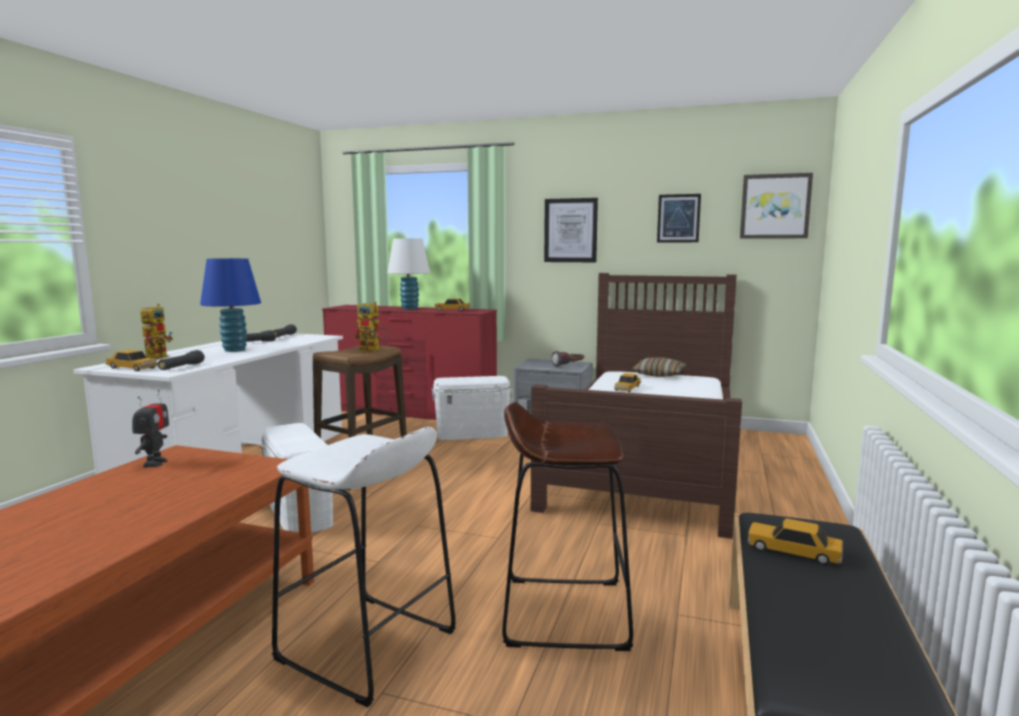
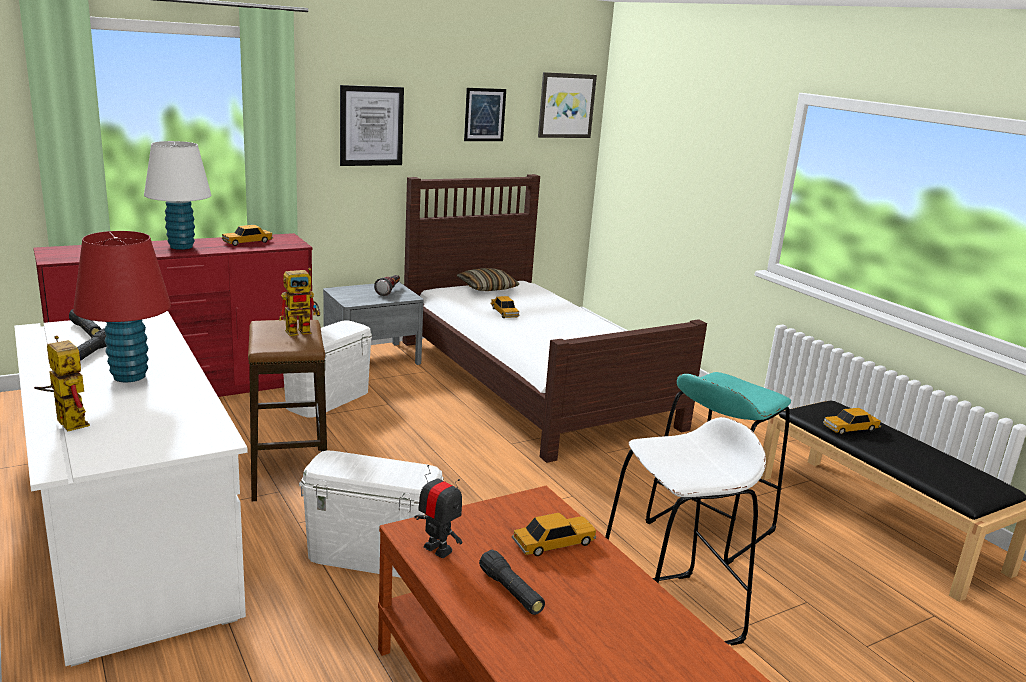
camera: 50 degrees left, 10 degrees up
(132, 368) = (125, 451): toy car -> toy car (554, 543)
(181, 367) = (192, 427): black flashlight -> black flashlight (511, 592)
(234, 350) = (129, 376): blue table lamp -> red table lamp
(564, 612) = (709, 527): brown stool -> turquoise stool

